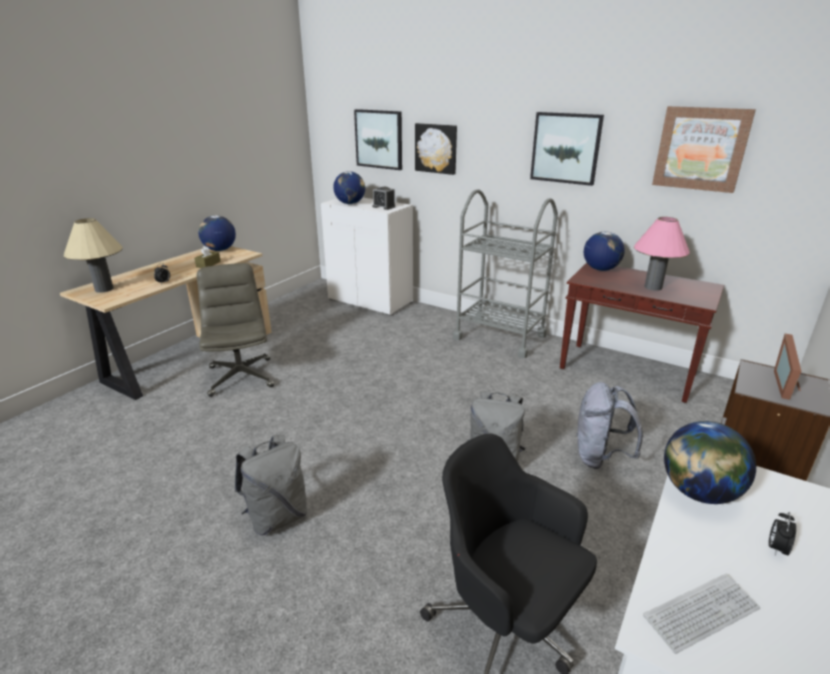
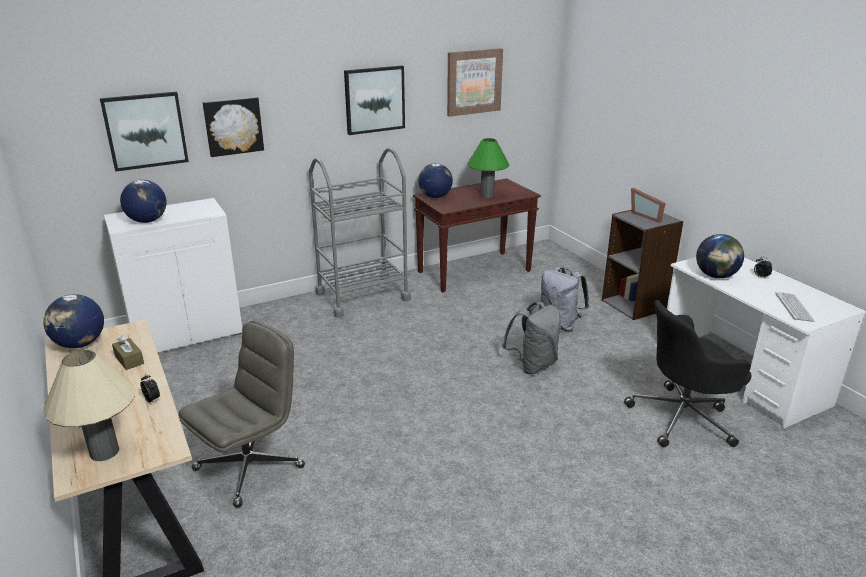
camera: 60 degrees left, 0 degrees up
(241, 376) = (250, 467): grey office chair -> grey office chair turned 120 degrees clockwise
(277, 517) = (522, 491): grey backpack -> none
(384, 207) = (196, 210): alarm clock -> none
(653, 287) = (487, 195): pink table lamp -> green table lamp

